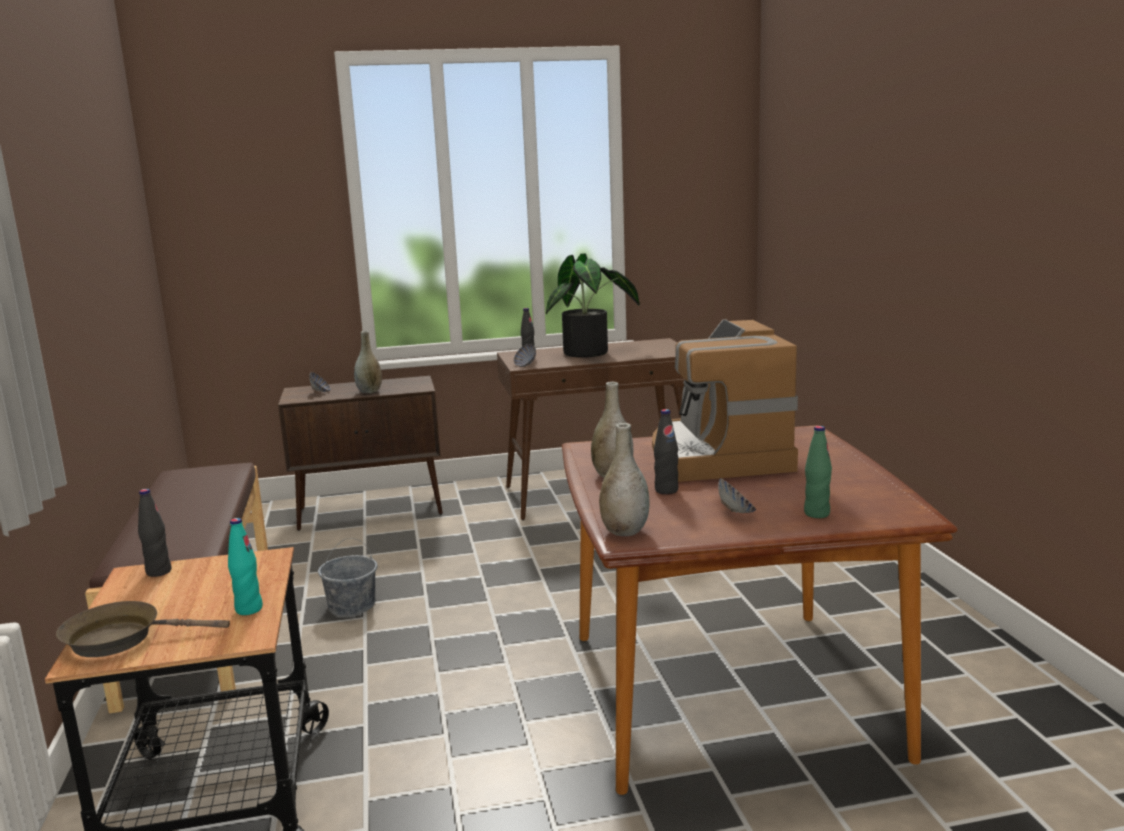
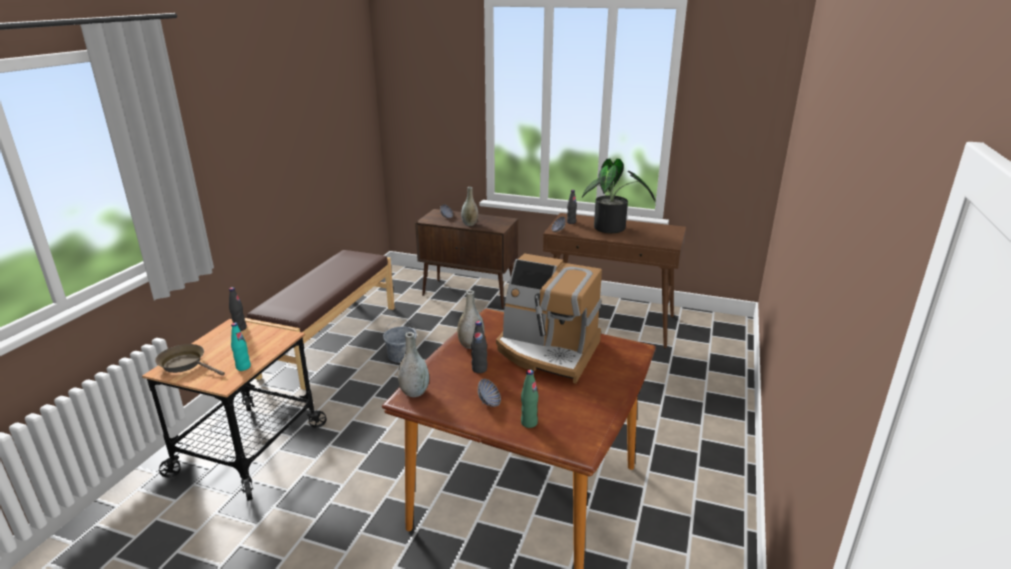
camera: 30 degrees right, 10 degrees up
(717, 456) = (548, 351): coffee machine -> coffee machine turned 90 degrees counterclockwise

